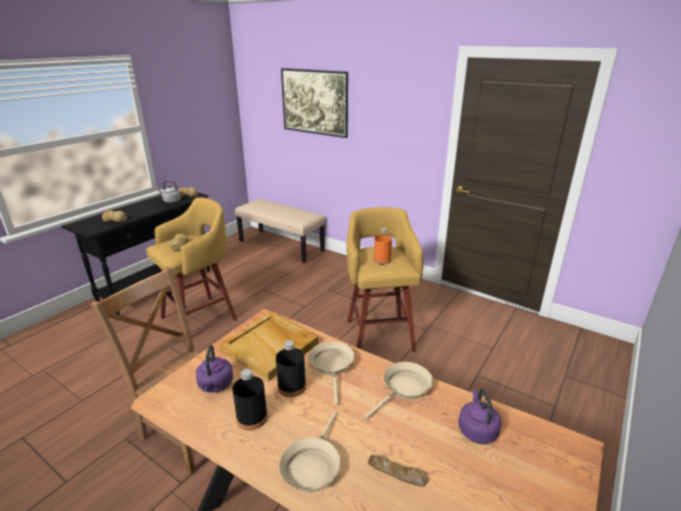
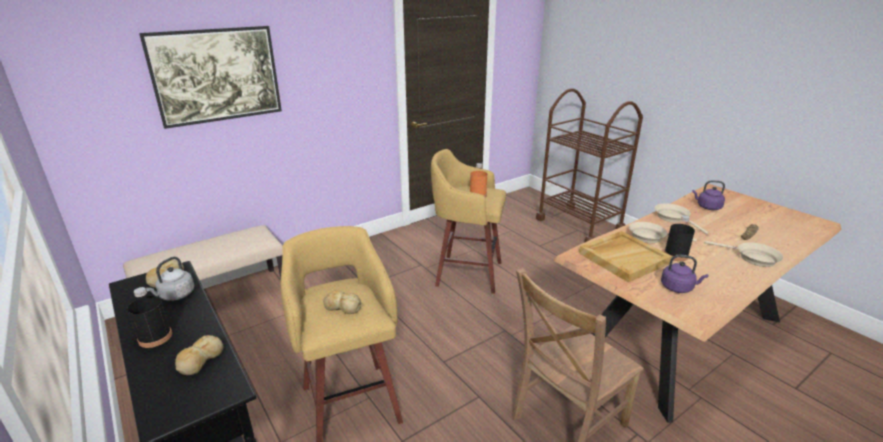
camera: 70 degrees left, 0 degrees up
(252, 418) = (714, 274): black bottle -> black bottle (155, 337)
(572, 406) = (579, 224): none -> brown cart

